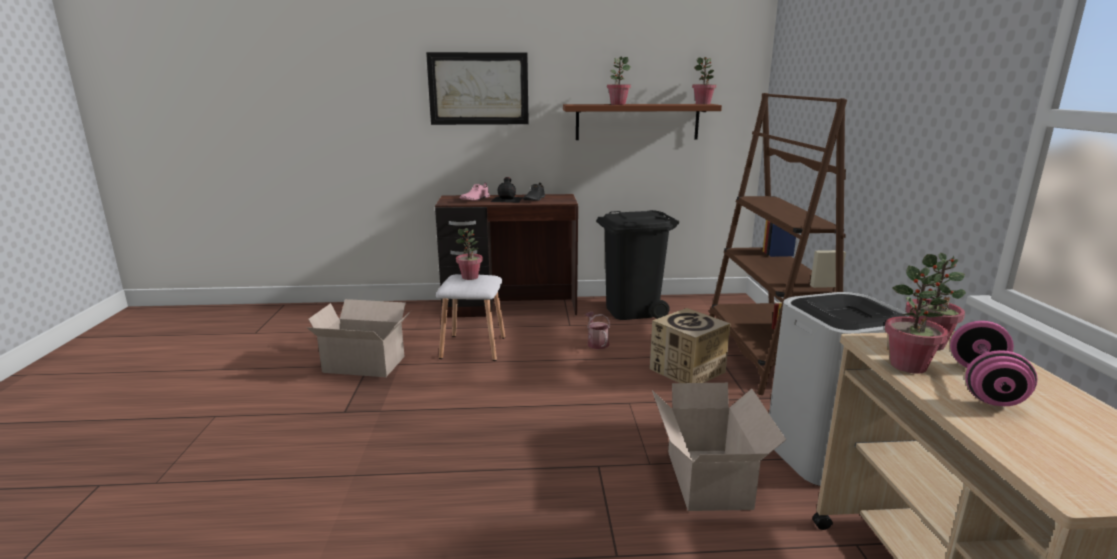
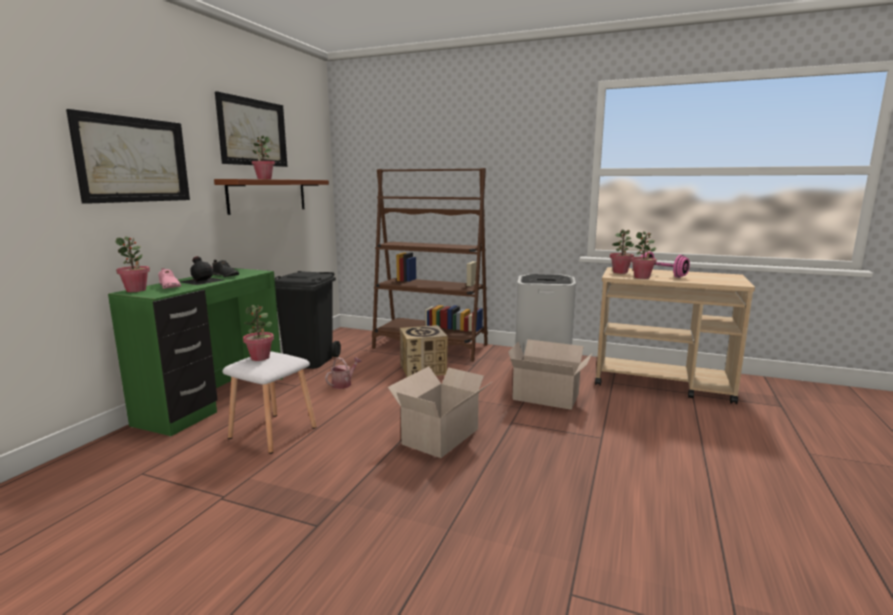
camera: 65 degrees left, 5 degrees down
(366, 365) = (218, 500): cardboard box -> cardboard box (442, 436)
(510, 308) = (215, 400): brown desk -> green desk
(596, 343) = (344, 384): watering can -> watering can turned 120 degrees clockwise
(624, 52) = (252, 132): none -> picture
(703, 104) = (309, 179): potted plant -> potted plant (136, 290)

